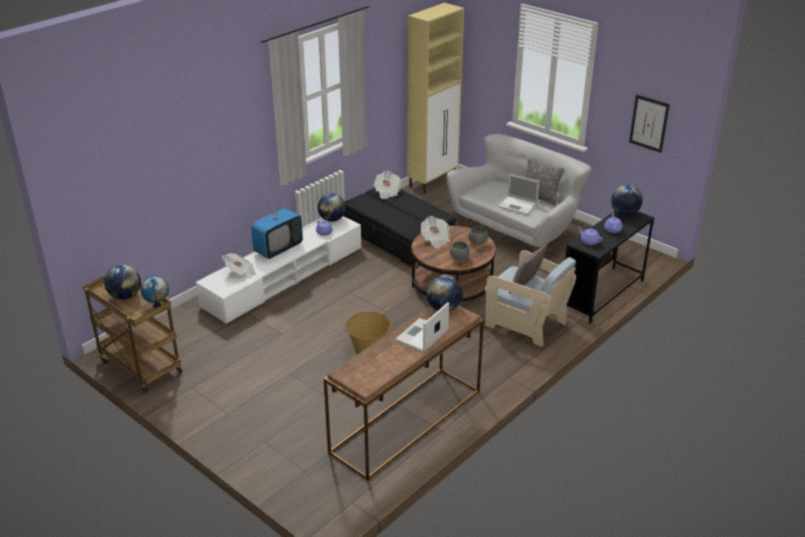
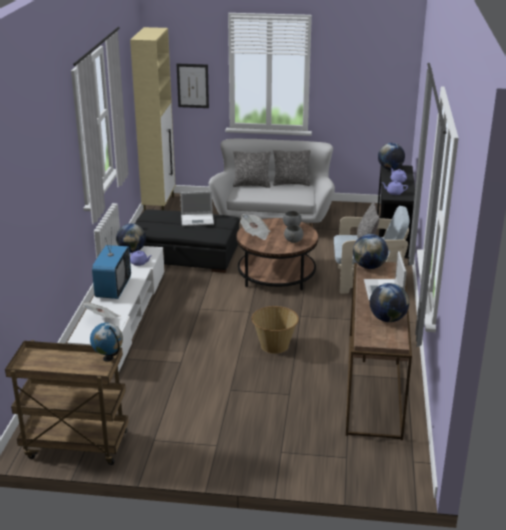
camera: 35 degrees left, 5 degrees down
(125, 296) = (60, 363): globe -> globe (387, 319)
(387, 192) = (158, 215): newspaper -> none
(499, 188) = (251, 185): none -> pillow
(518, 205) = (283, 193): laptop -> laptop (198, 220)
(649, 123) = (370, 93): picture -> picture (193, 86)

